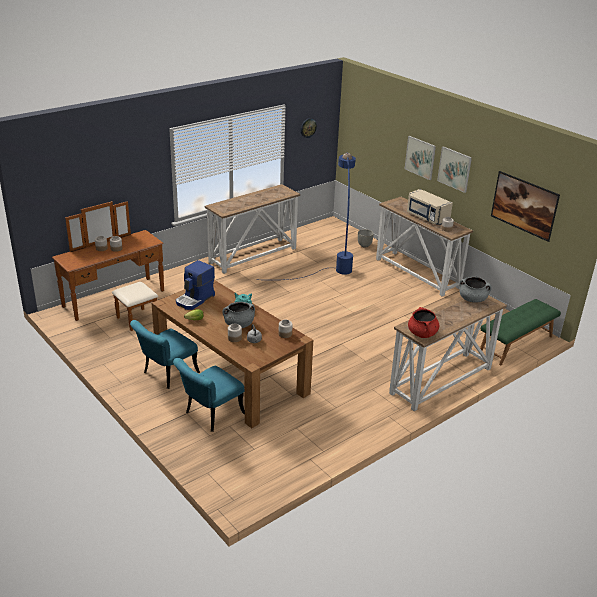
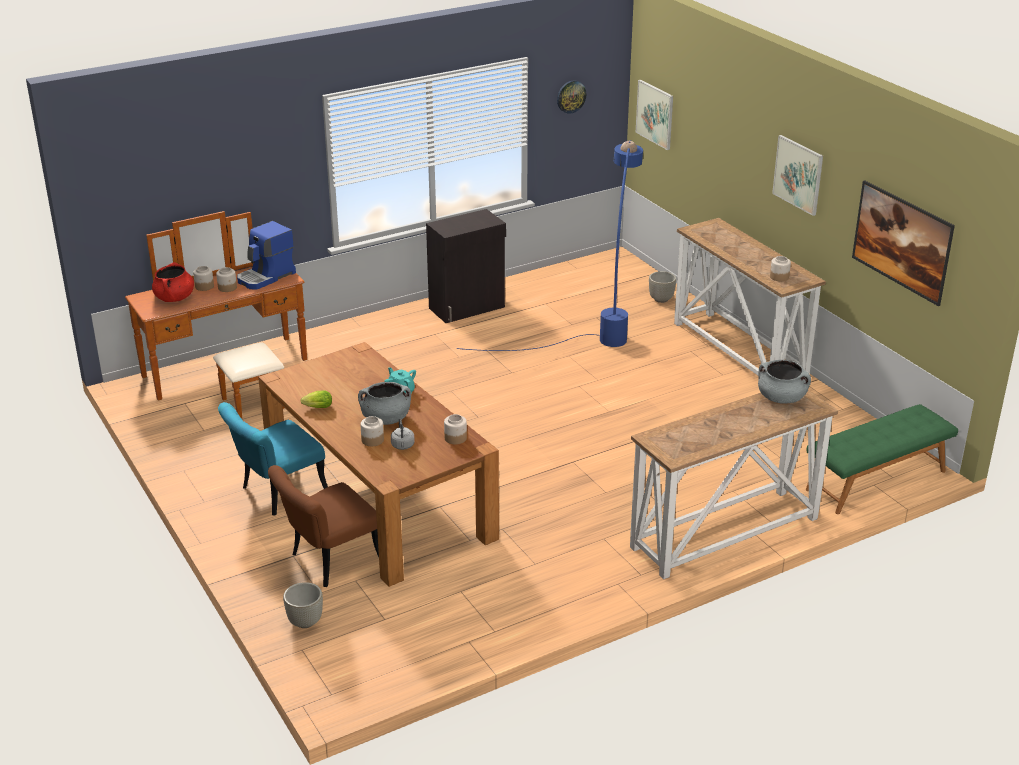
camera: 10 degrees right, 0 degrees up
(195, 299) = (328, 375): coffee machine -> coffee machine (266, 277)
(205, 455) = (305, 622): none -> grey planter
(210, 415) = (328, 562): turquoise chair -> brown chair
(253, 255) = (468, 308): console table -> black cabinet
(420, 157) = (747, 152): picture -> picture (655, 114)
(422, 334) = (674, 450): red cooking pot -> red cooking pot (174, 298)
(427, 217) = (751, 255): beige microwave -> none

